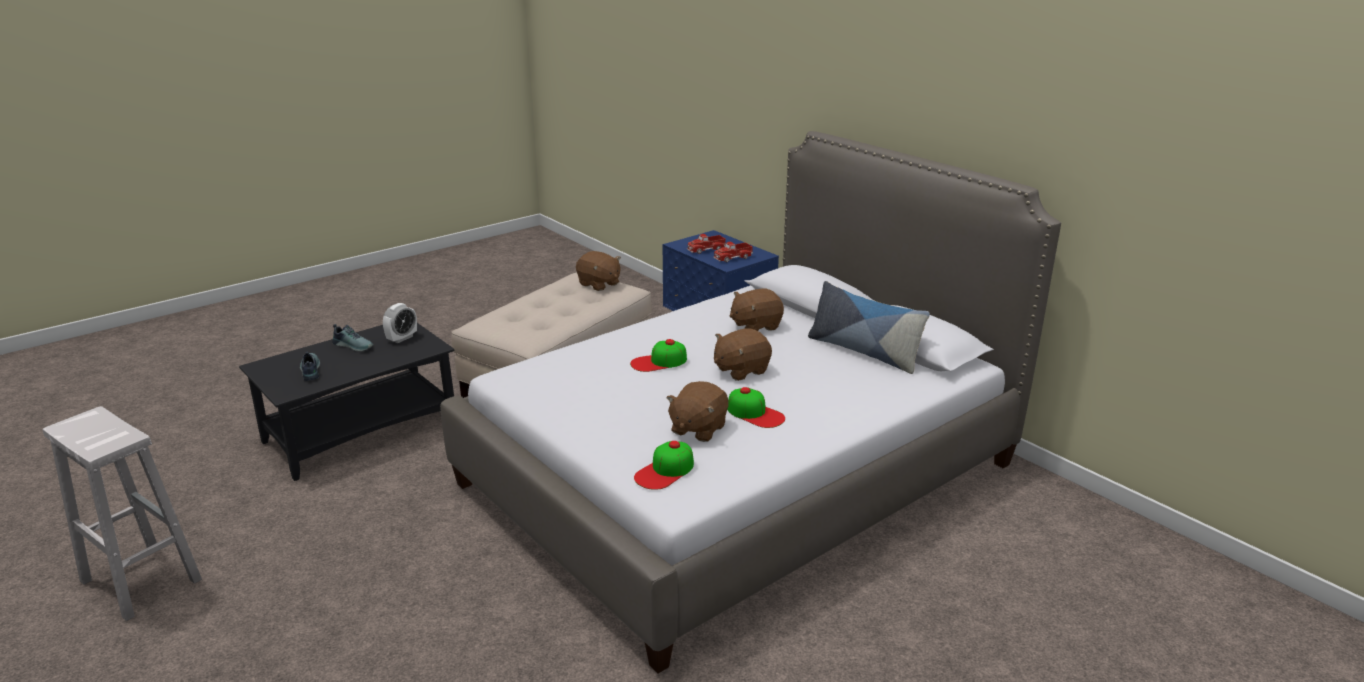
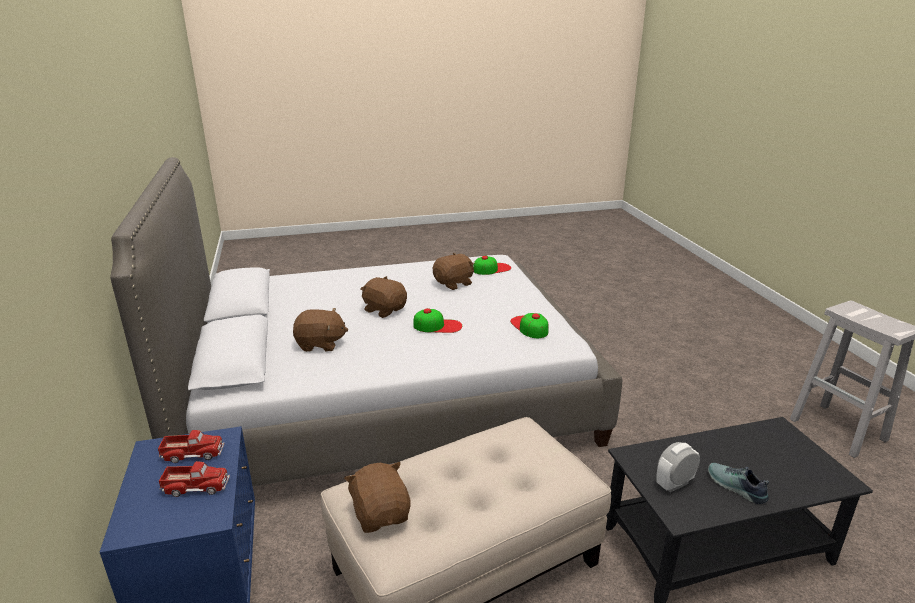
camera: 155 degrees left, 0 degrees up
(309, 371) = (772, 455): shoe -> none
(741, 370) = (384, 310): brown plush toy -> brown plush toy turned 135 degrees counterclockwise
(755, 413) = (411, 284): cap -> cap (529, 326)
(864, 352) = (280, 305): pillow -> none

